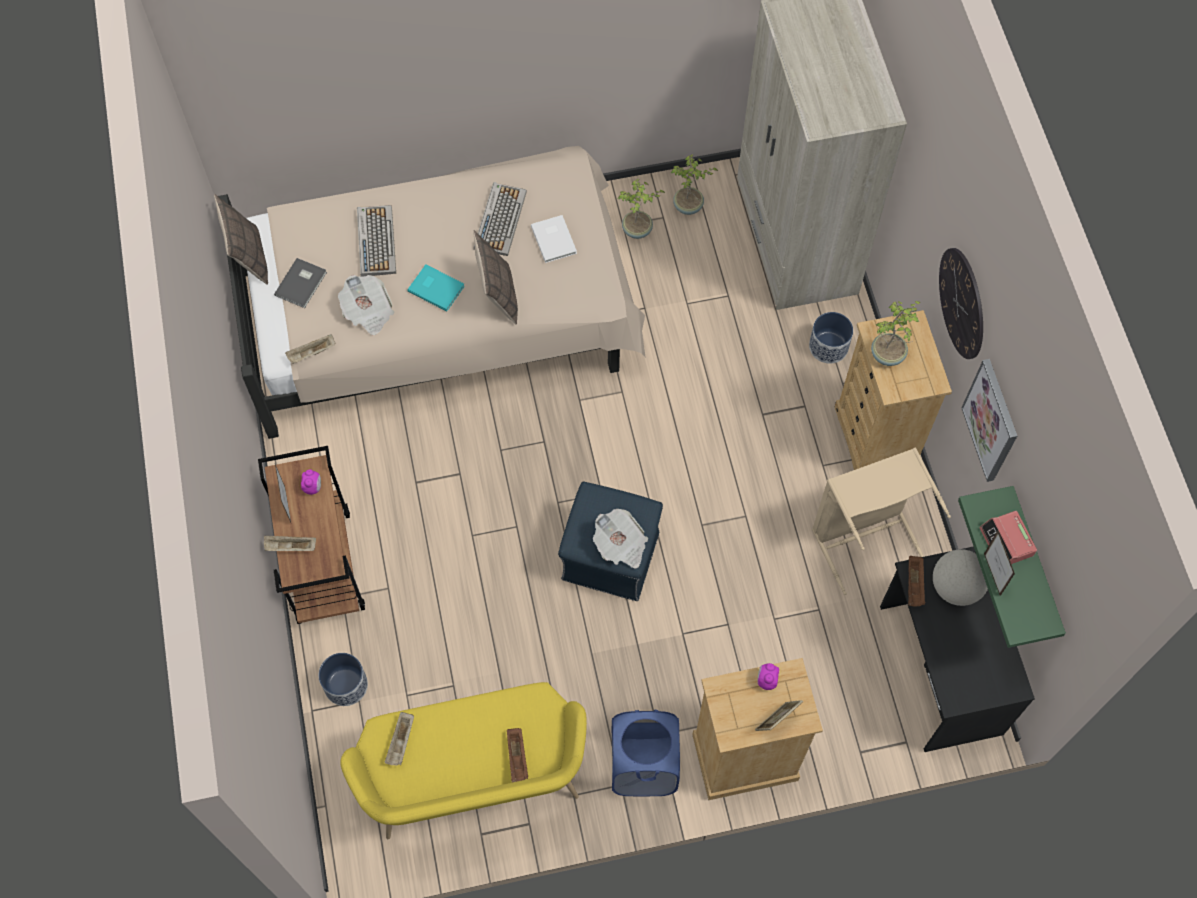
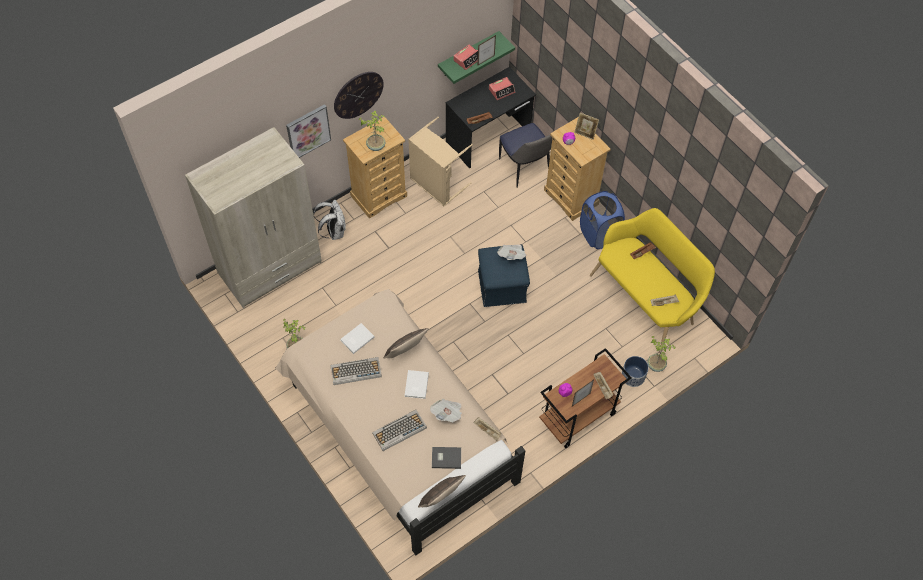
camera: 115 degrees left, 5 degrees down
(436, 287) = (415, 385): turquoise book -> white book
(688, 207) = (270, 327): potted plant -> potted plant (656, 365)
(828, 346) = (334, 231): planter -> white backpack
(843, 704) = (524, 168): none -> chair
(955, 587) = (472, 106): globe -> none
(975, 657) = (501, 90): none -> alarm clock
(991, 420) = (408, 78): picture -> picture (308, 131)

